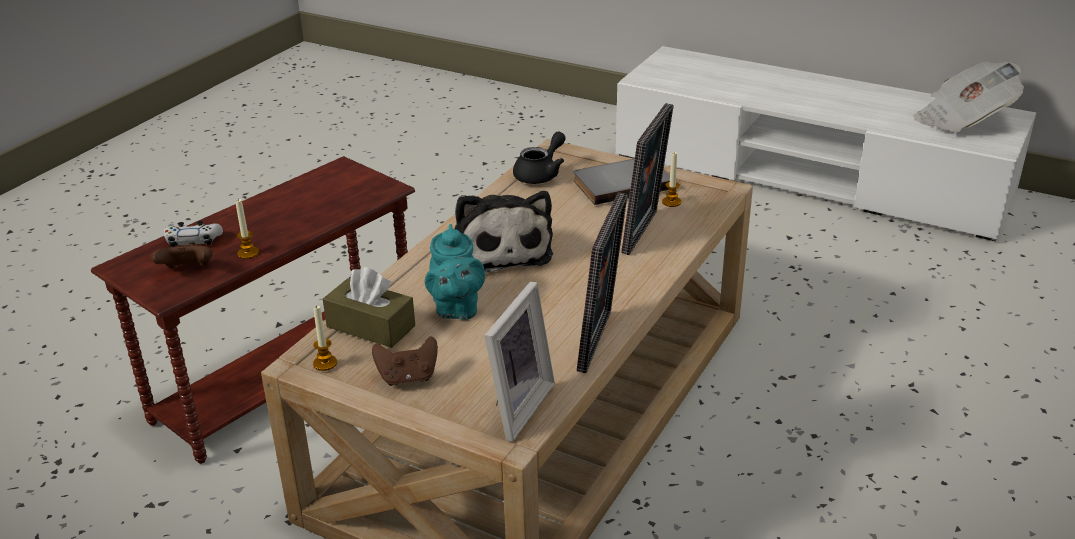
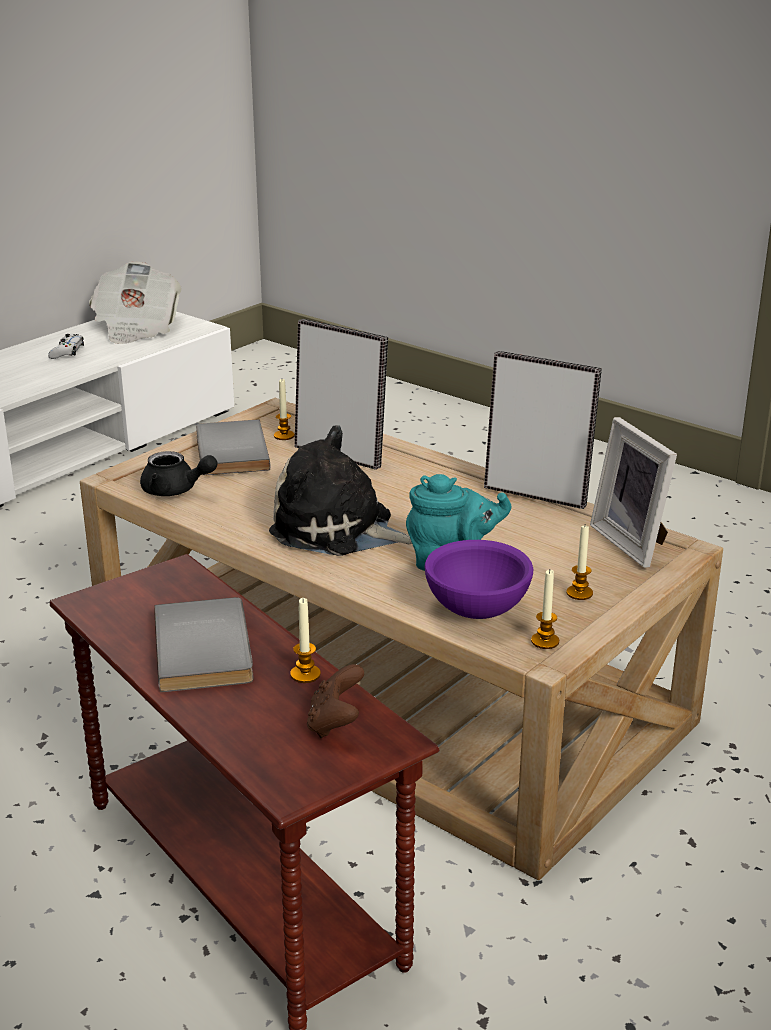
camera: 80 degrees left, 5 degrees down
(193, 240) = (244, 722): white game controller -> white game controller (67, 352)
(281, 215) = (208, 649): none -> grey book
(371, 326) = (477, 611): brown tissue box -> purple bowl
(408, 377) = (579, 593): brown game controller -> candle
(499, 250) = (338, 530): plush toy -> plush toy turned 150 degrees counterclockwise
(514, 406) = (634, 542): picture frame -> picture frame turned 150 degrees counterclockwise
(541, 174) = (176, 490): black teapot -> black teapot turned 150 degrees clockwise

